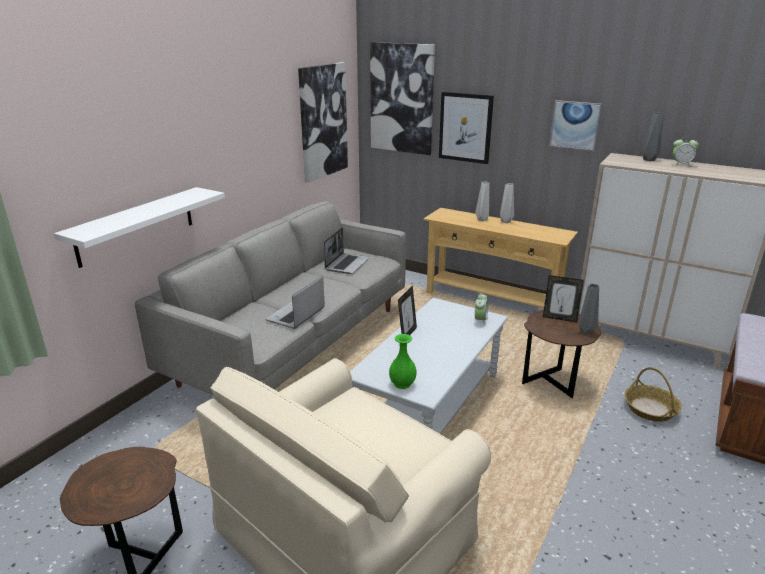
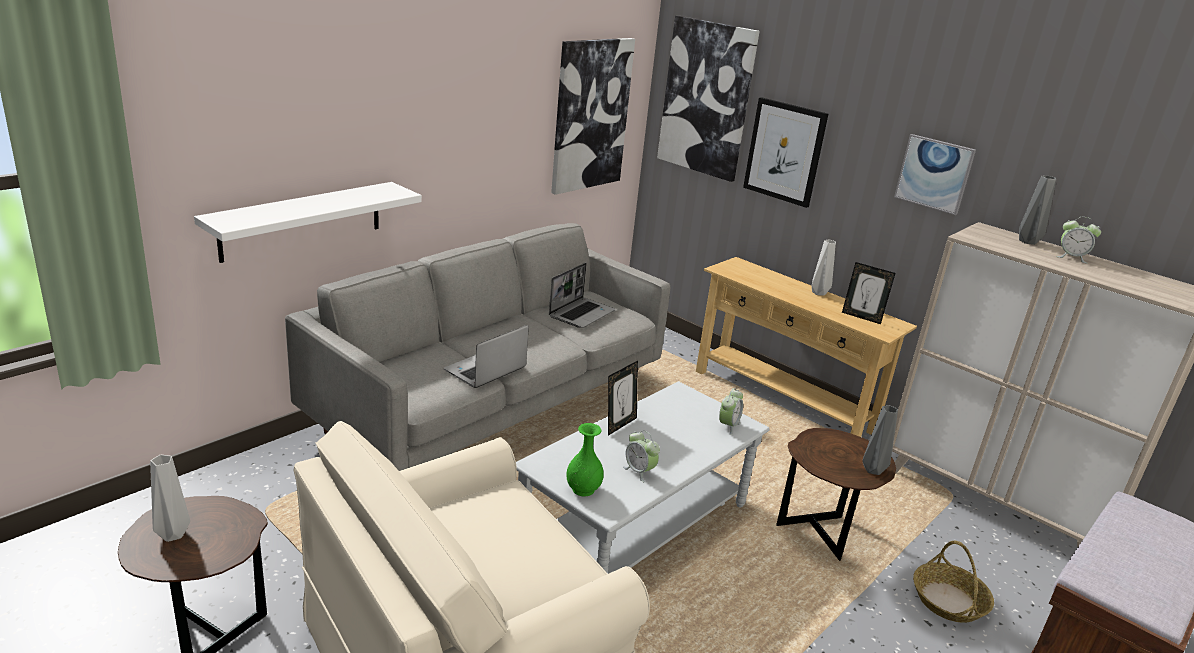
camera: 10 degrees right, 0 degrees up
(435, 363) = (639, 471): none -> alarm clock
(482, 220) = (785, 284): grey vase -> grey vase (171, 535)
(559, 318) = (843, 445): picture frame -> picture frame (862, 317)

